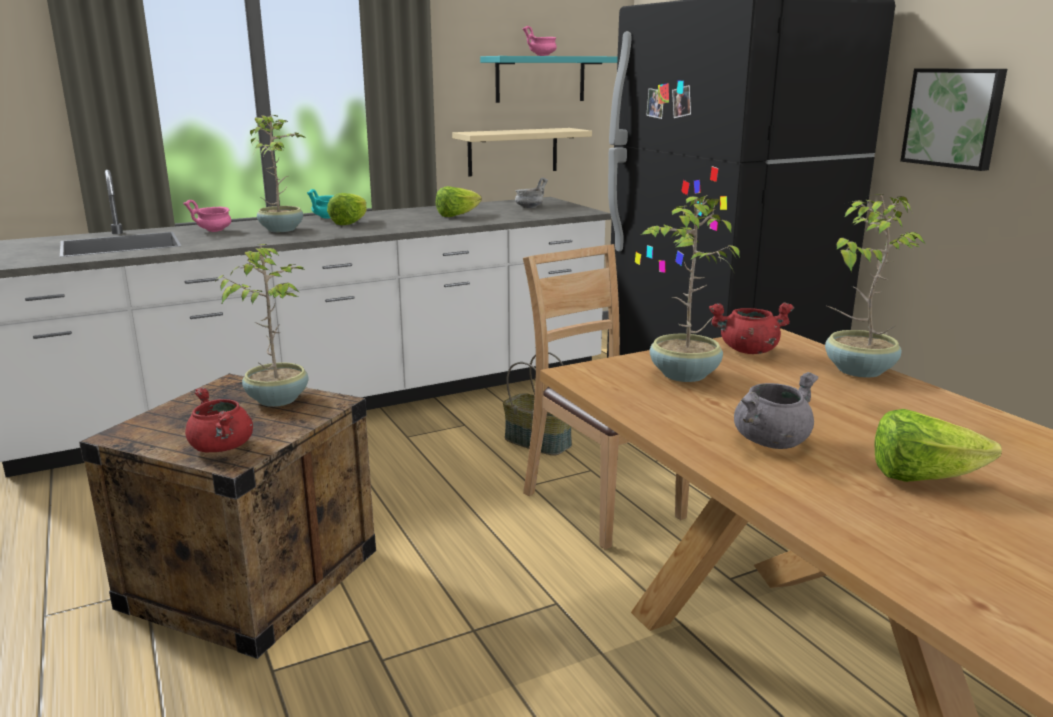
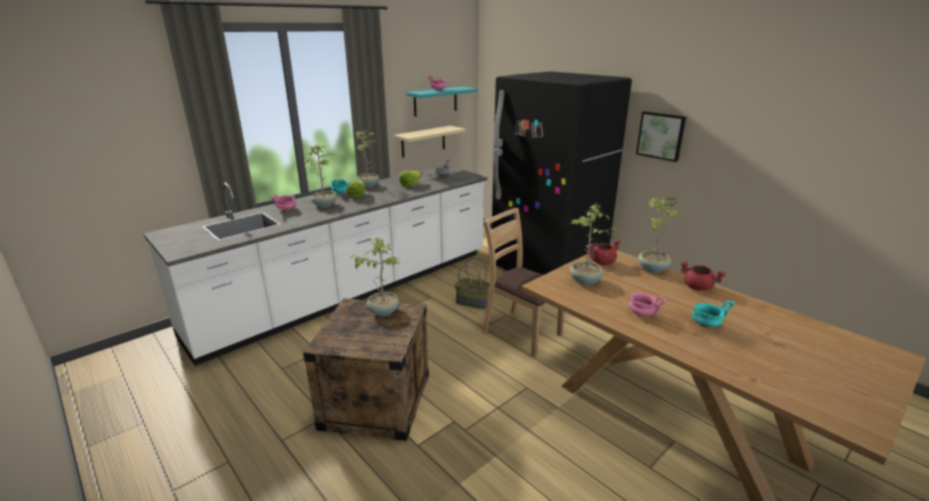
camera: 15 degrees left, 5 degrees up
(222, 447) = (381, 345): red cooking pot -> red cooking pot (698, 287)
(385, 213) = (369, 186): none -> potted plant
(771, 441) = (642, 314): grey cooking pot -> pink bowl
(922, 477) = (706, 324): lettuce -> turquoise bowl

